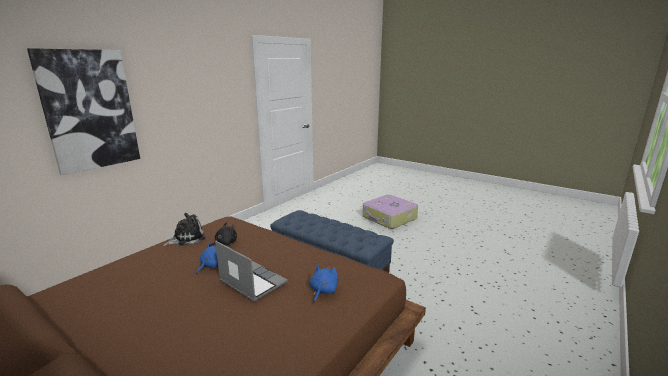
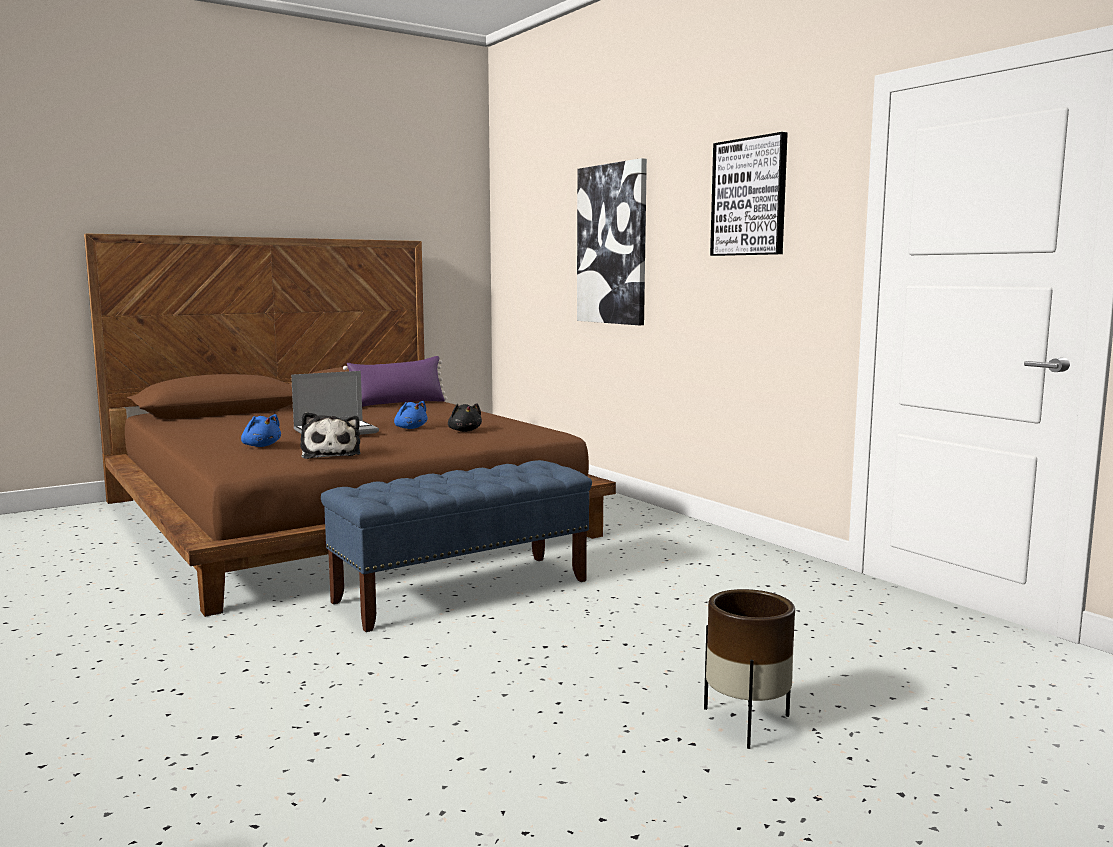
camera: 110 degrees right, 10 degrees down
(56, 311) = (398, 404): none -> purple pillow
(187, 238) = (506, 422): plush toy -> plush toy (331, 454)
(203, 79) = (749, 197): none -> picture
(389, 218) = (746, 724): suitcase -> brown planter

